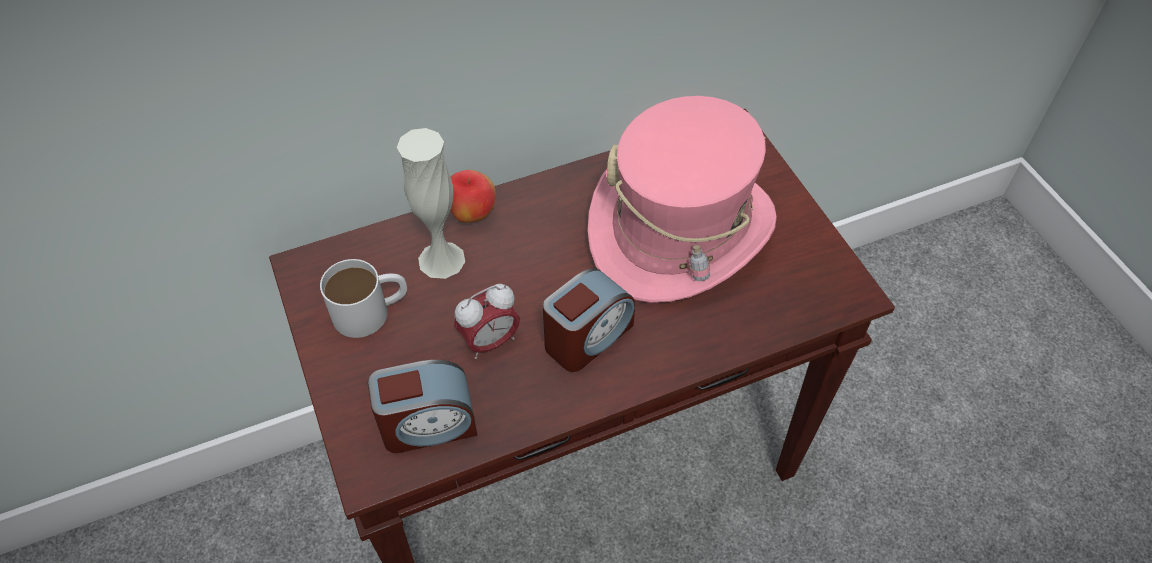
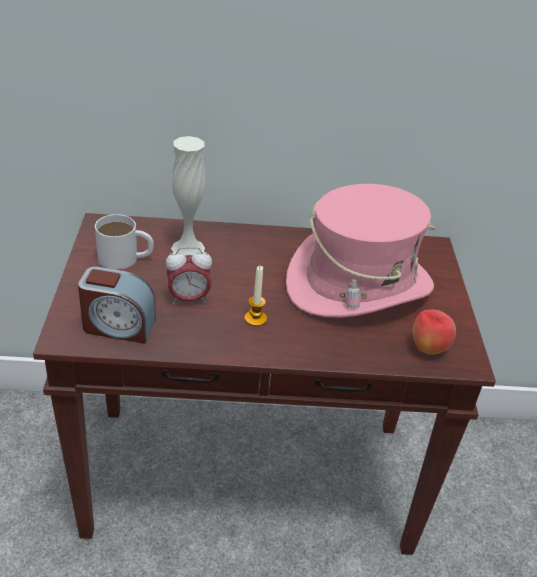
camera: 20 degrees right, 15 degrees down
(472, 214) = (223, 232): apple -> apple (428, 349)
(587, 337) = (255, 319): alarm clock -> candle

